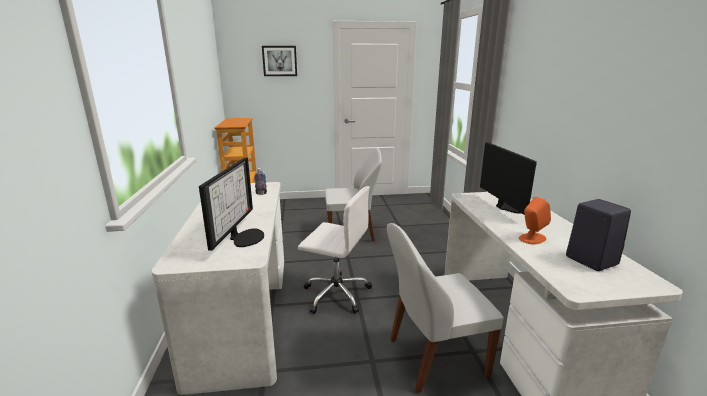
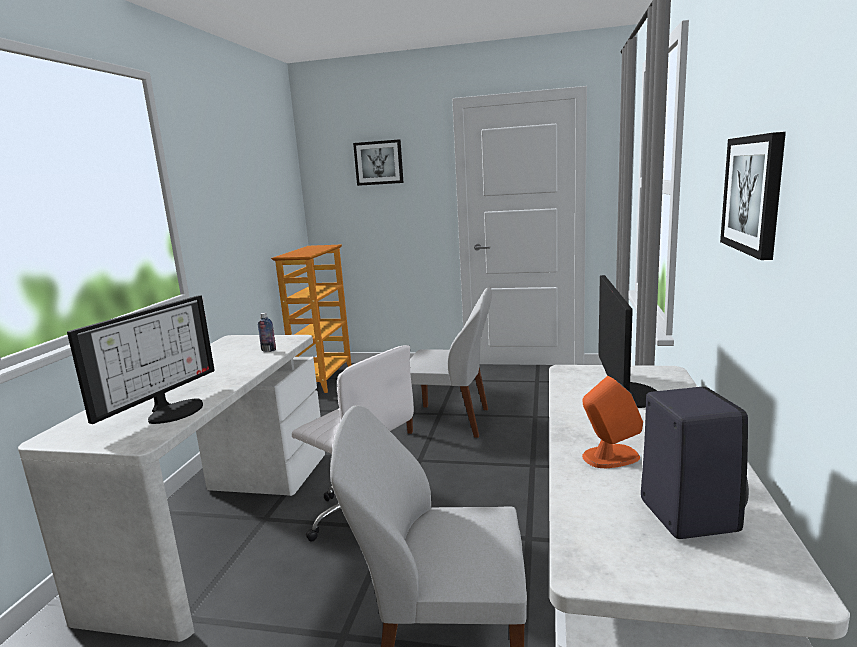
camera: 20 degrees right, 5 degrees down
(589, 102) = (754, 194): none -> picture

